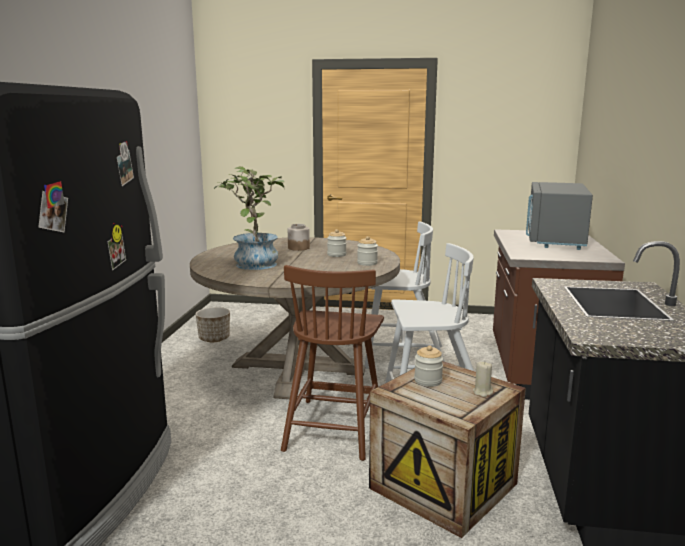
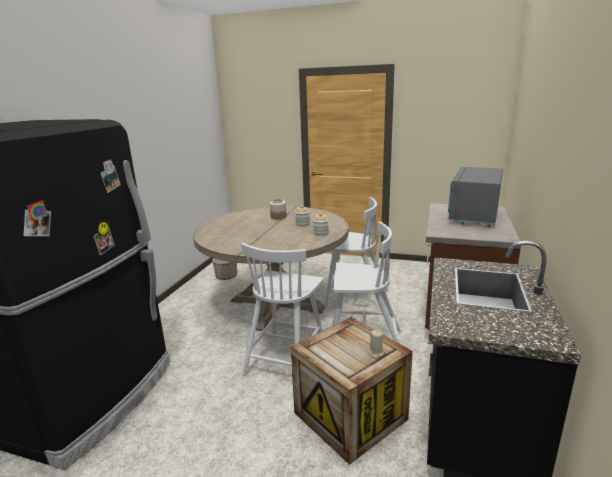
camera: 10 degrees right, 5 degrees up
(254, 263) = (239, 231): potted plant -> none
(334, 427) = (286, 357): brown chair -> white chair
(428, 381) = (338, 339): jar -> none

